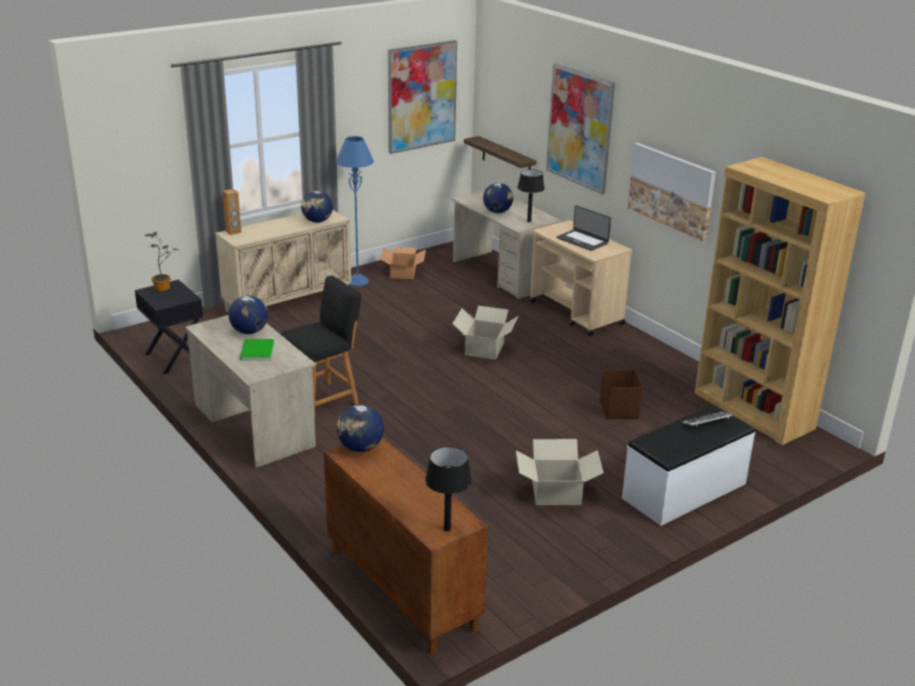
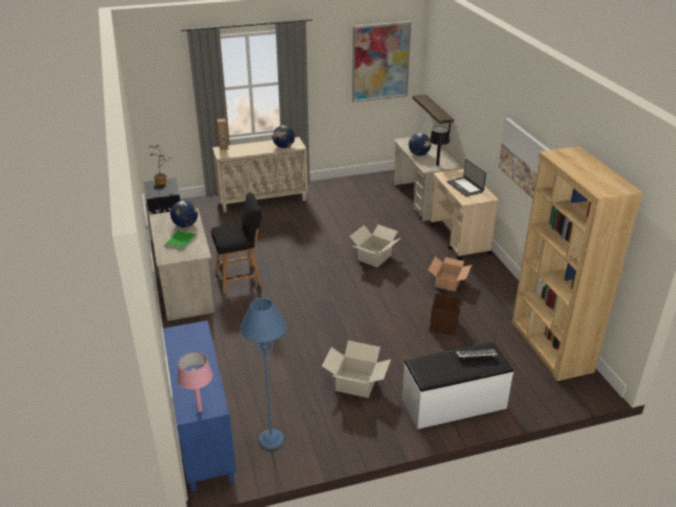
camera: 20 degrees right, 5 degrees up
(357, 281) = (318, 191): blue floor lamp -> blue floor lamp (271, 439)
(360, 448) = (188, 331): globe -> none
(400, 589) = (202, 435): brown cabinet -> blue cabinet
(402, 272) = (353, 188): cardboard box -> cardboard box (448, 282)
(447, 529) = (199, 410): black table lamp -> pink table lamp
(579, 128) = (478, 99): picture -> none

